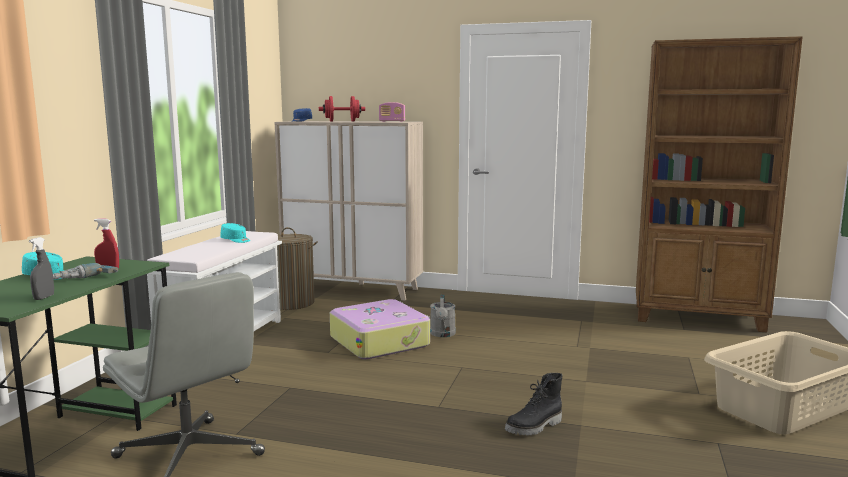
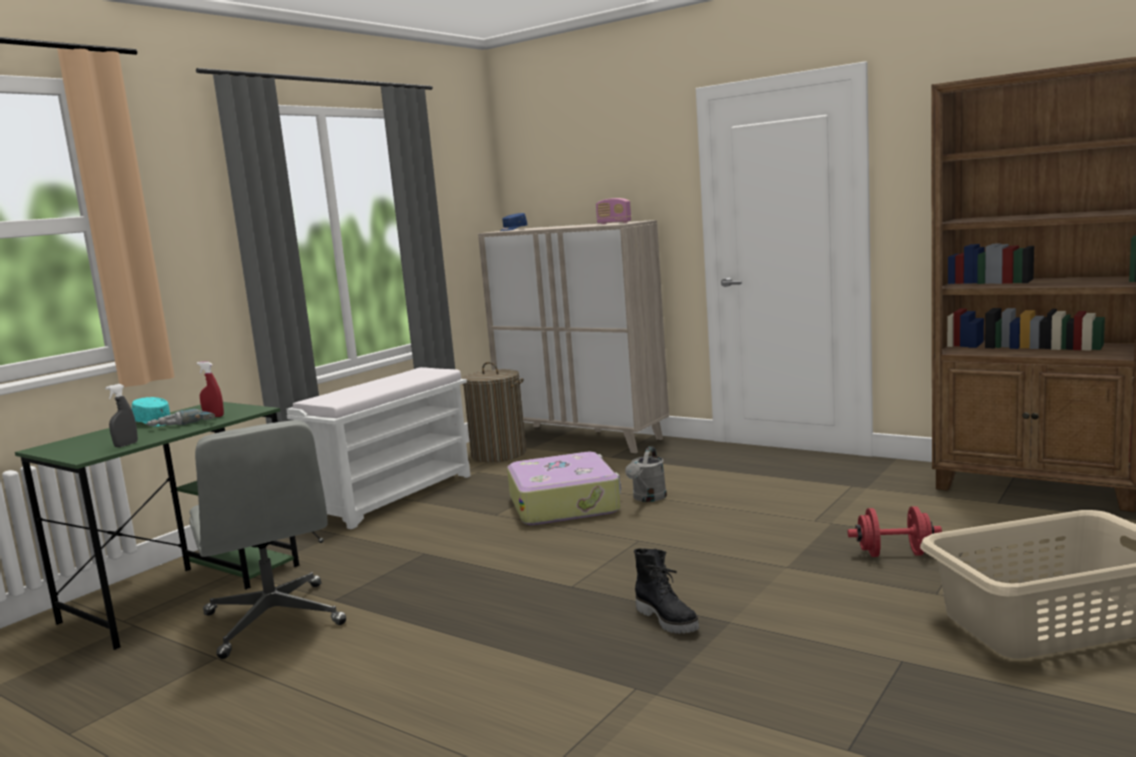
camera: 20 degrees right, 0 degrees up
(236, 240) = (404, 379): turquoise cap -> none
(342, 121) = (558, 226): red dumbbell -> red dumbbell (894, 554)
(534, 427) = (668, 620): black boot -> black boot turned 105 degrees counterclockwise

